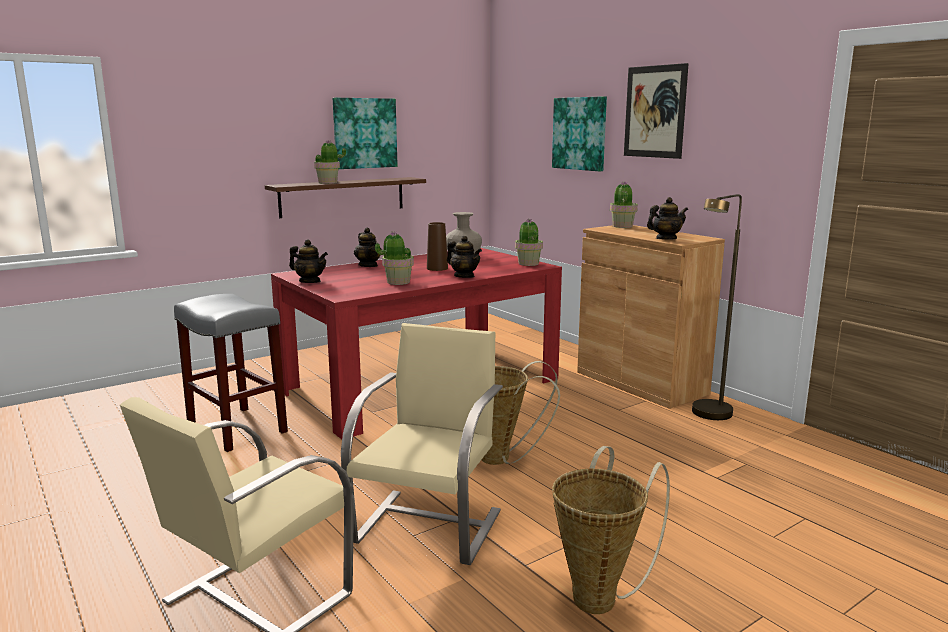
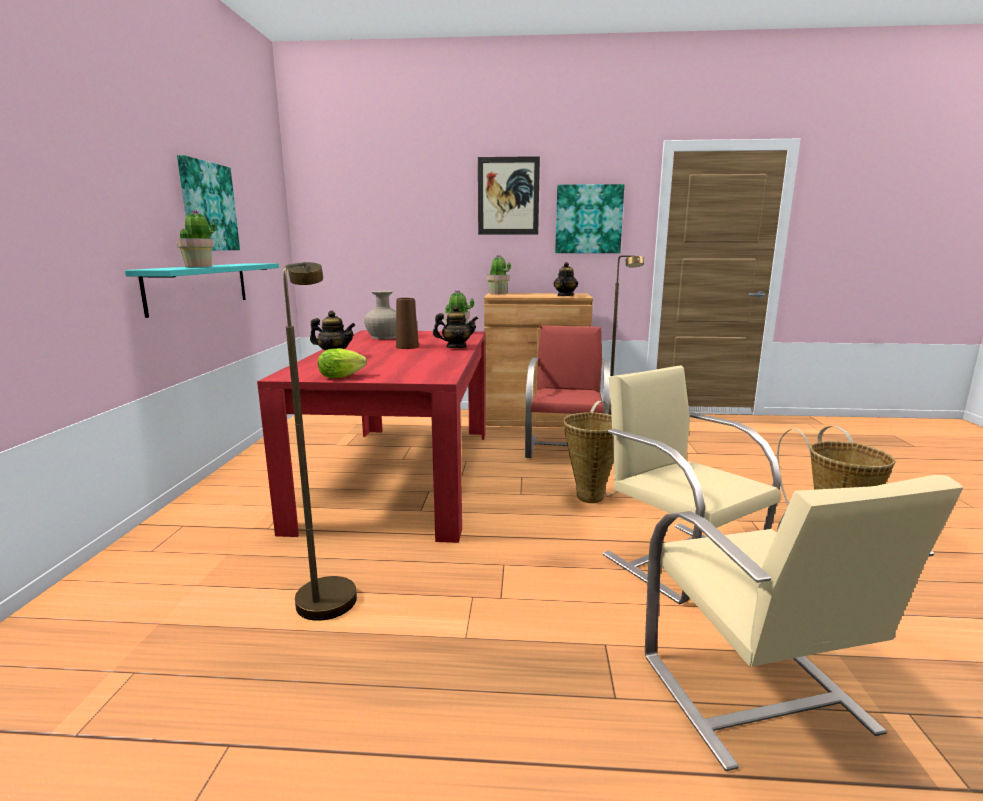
camera: 50 degrees left, 0 degrees up
(235, 428) = (327, 591): grey stool -> brown floor lamp
(310, 281) = (344, 377): teapot -> lettuce
(343, 197) = (199, 286): brown shelf -> turquoise shelf
(398, 282) = (427, 360): potted plant -> none
(580, 133) = (422, 216): picture -> picture (588, 219)
(591, 417) = (566, 448): none -> red chair

